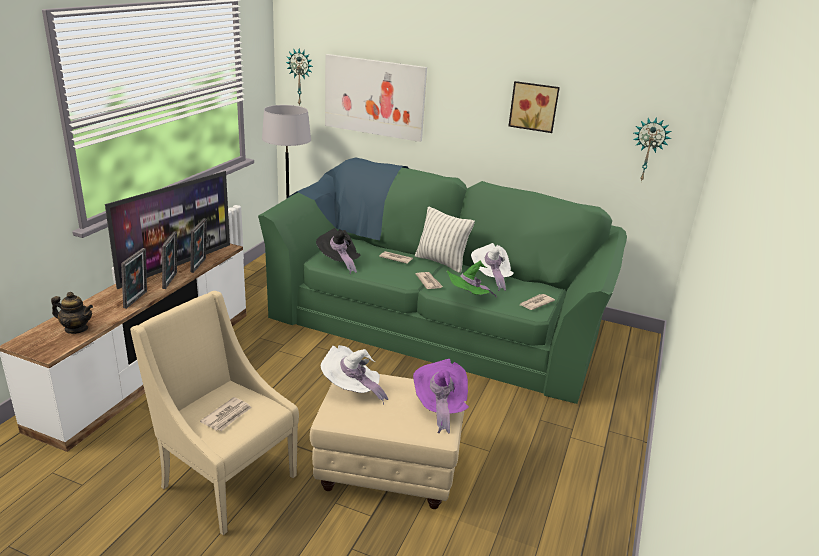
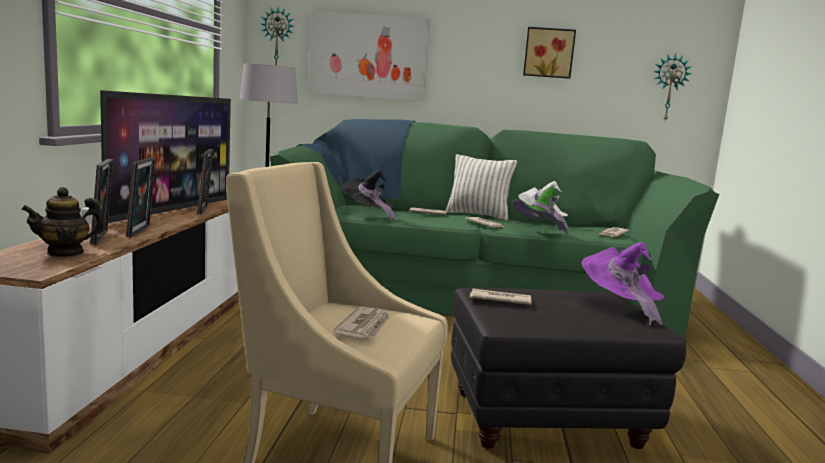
camera: 15 degrees left, 15 degrees down
(76, 329) = (65, 252): teapot -> teapot turned 150 degrees clockwise
(172, 281) = (178, 219): picture frame -> picture frame (103, 238)
(352, 390) = (499, 299): white hat -> newspaper
(388, 471) = (547, 419): beige ottoman -> black ottoman

